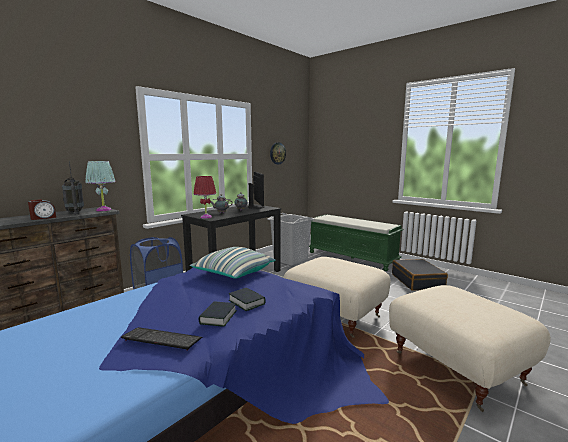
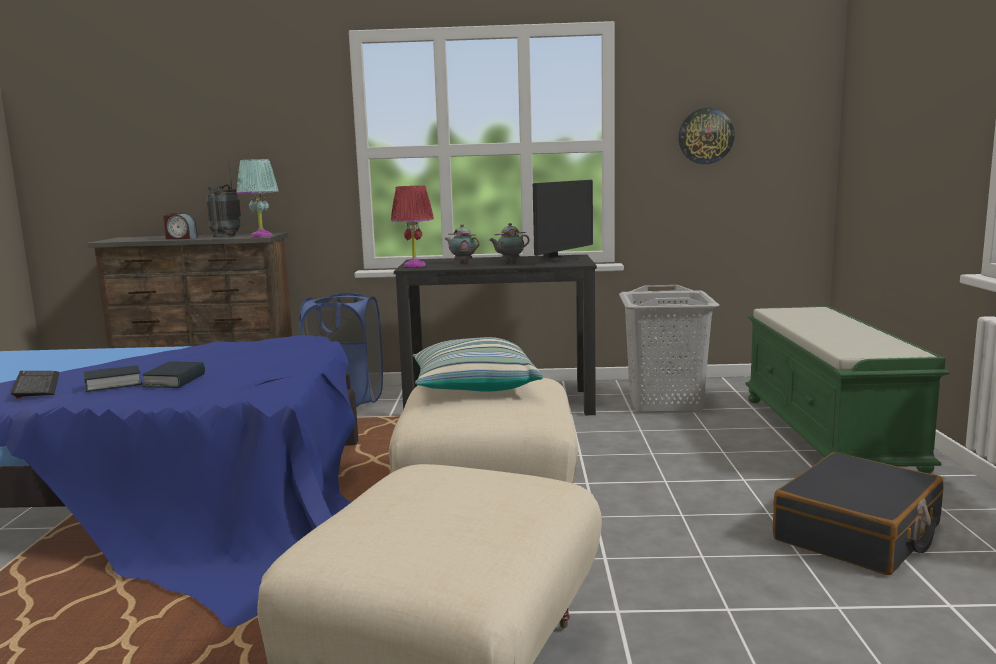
camera: 50 degrees right, 0 degrees up
(233, 274) = (284, 354): pillow -> pillow (474, 388)

